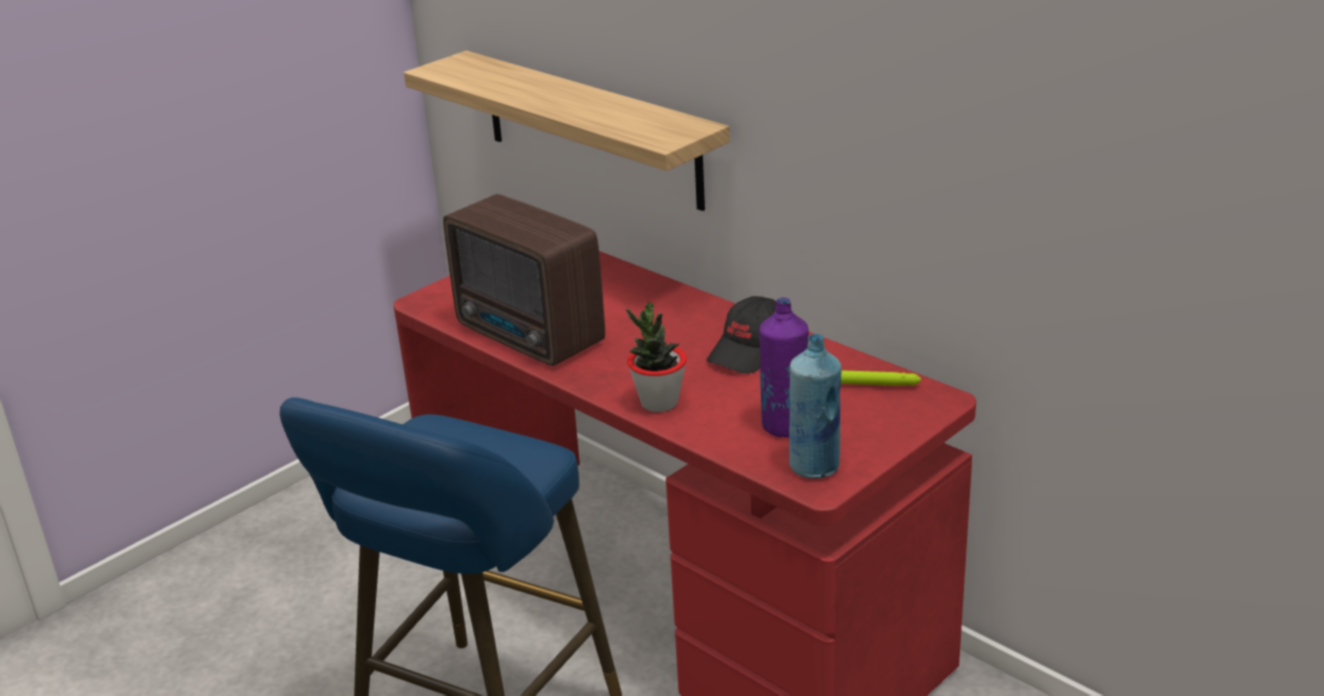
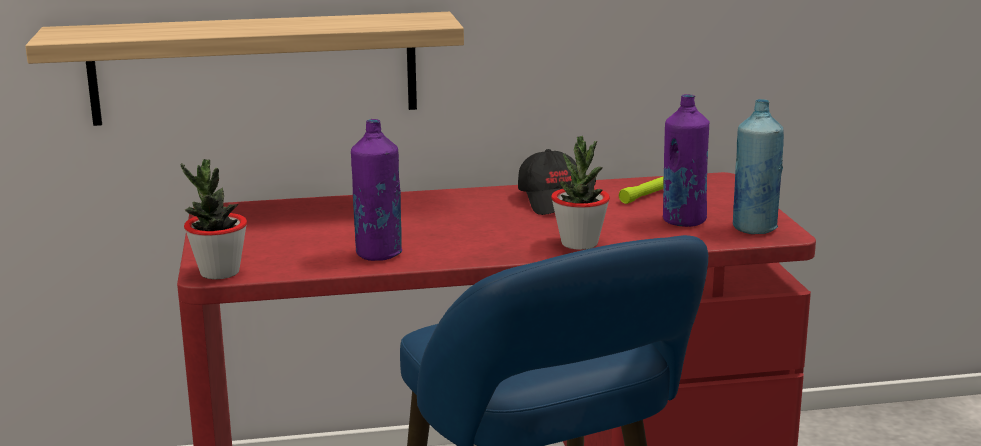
camera: 55 degrees left, 10 degrees down
(426, 303) = (219, 272): none -> potted plant
(530, 337) = (379, 254): radio -> purple bottle

